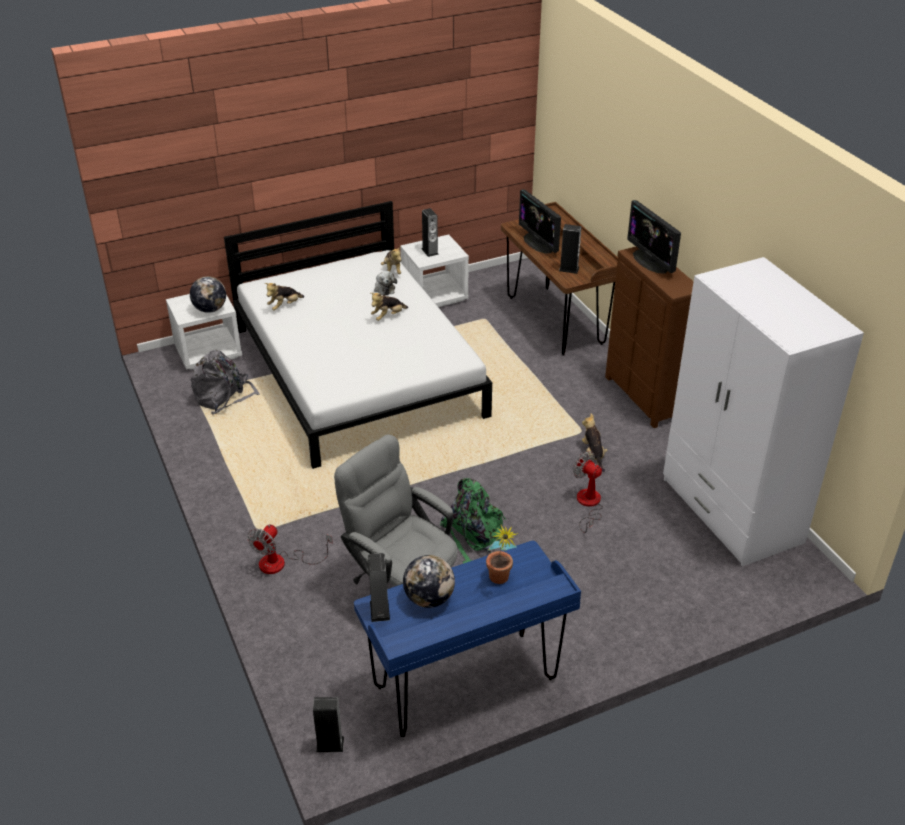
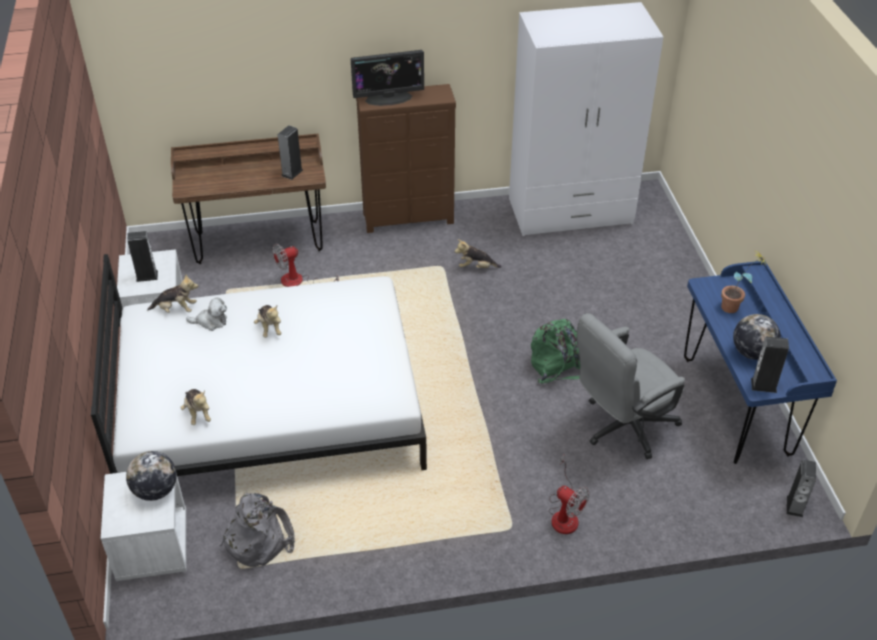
camera: 75 degrees left, 5 degrees up
(538, 243) = (231, 181): monitor -> none
(588, 504) = (540, 286): fan -> fan (299, 283)

